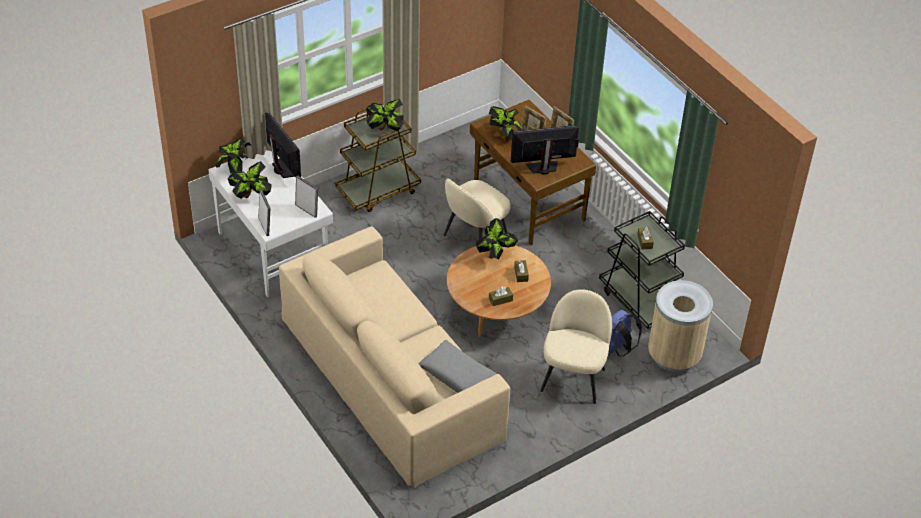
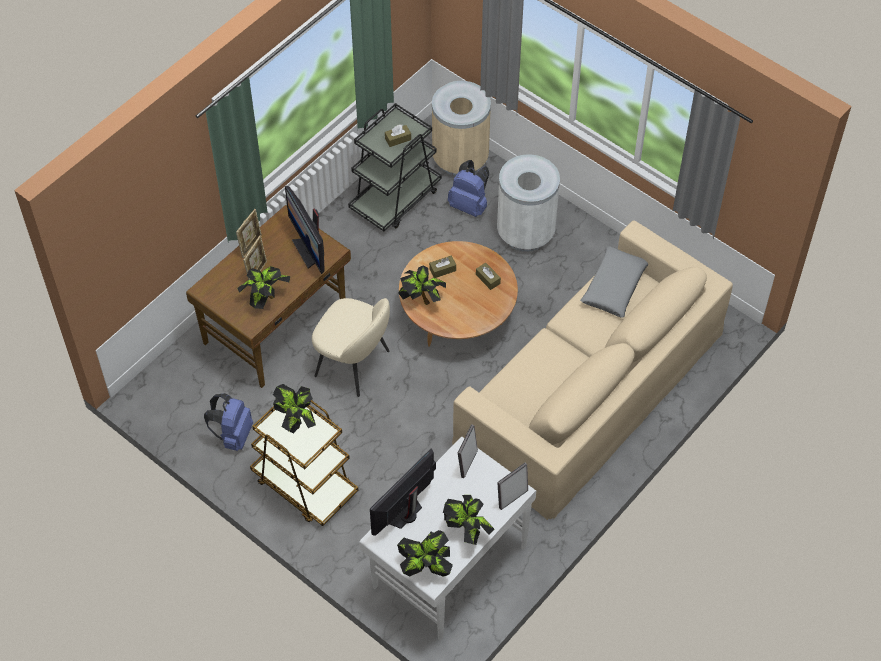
camera: 105 degrees left, 10 degrees up
(438, 163) = (233, 435): none -> blue backpack
(573, 378) = (525, 233): beige chair -> white trash can

